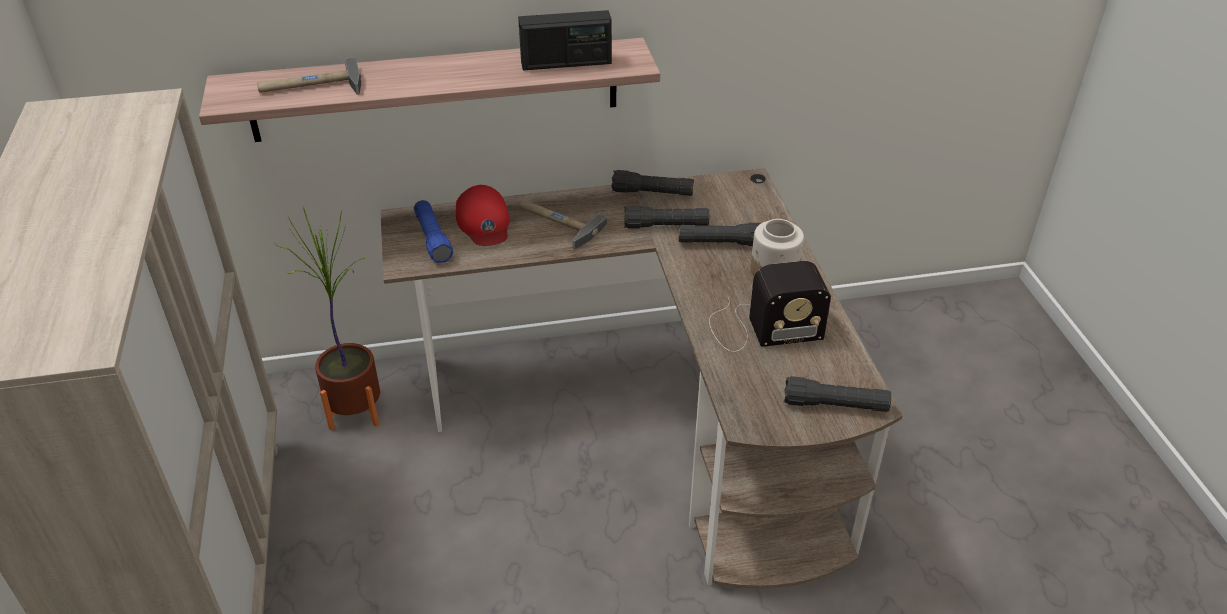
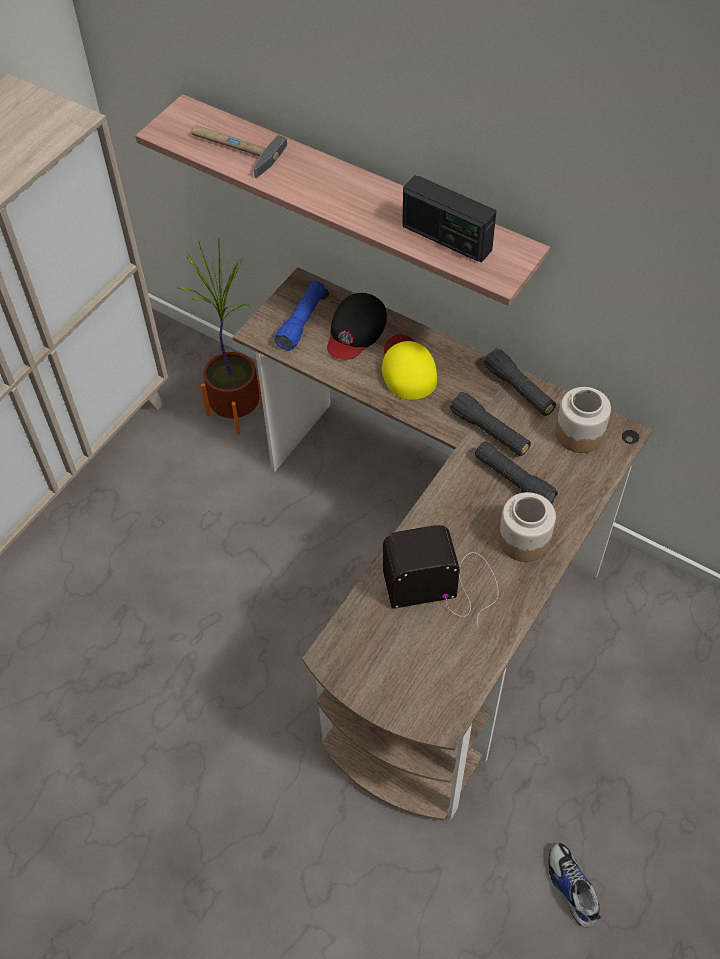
camera: 45 degrees right, 15 degrees up
(484, 222) = (355, 330): red cap -> black cap
(556, 223) = (407, 369): hammer -> yellow cap
(724, 194) = (579, 433): none -> jar
(761, 328) = (444, 584): radio -> radio turned 135 degrees clockwise
(835, 405) = (413, 696): black flashlight -> none
(976, 535) = (571, 887): none -> shoe

